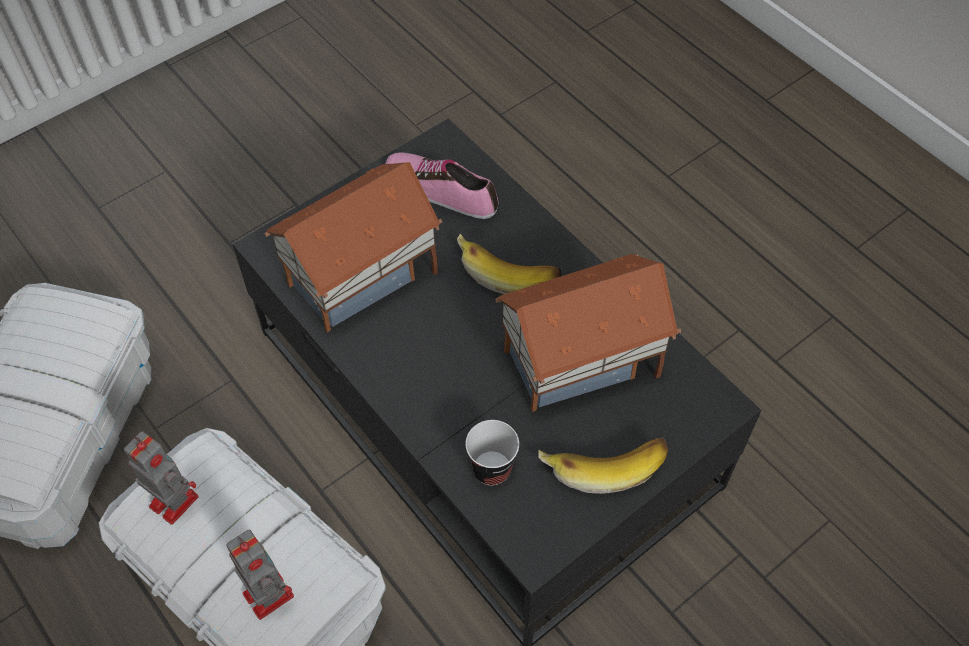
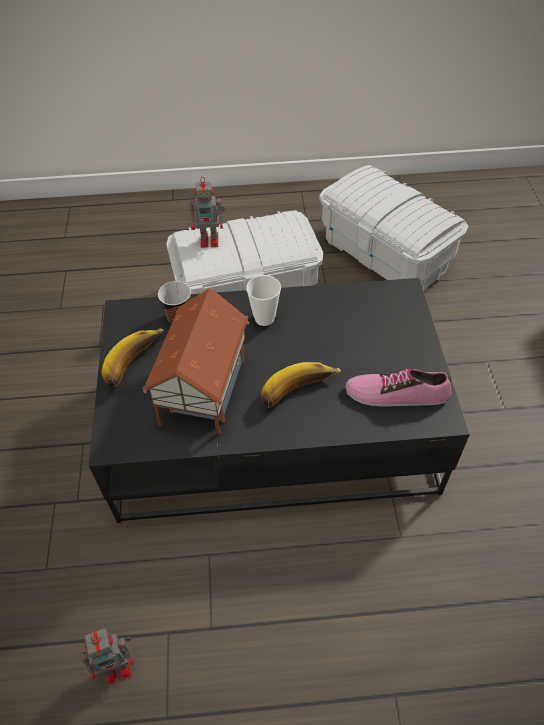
camera: 125 degrees right, 5 degrees down
(172, 500) = (285, 227): toy robot -> toy robot (118, 665)
(363, 280) = (347, 321): toy house -> none
(421, 368) = (264, 318): none -> cup
(441, 190) = (396, 393): shoe -> shoe turned 150 degrees counterclockwise

